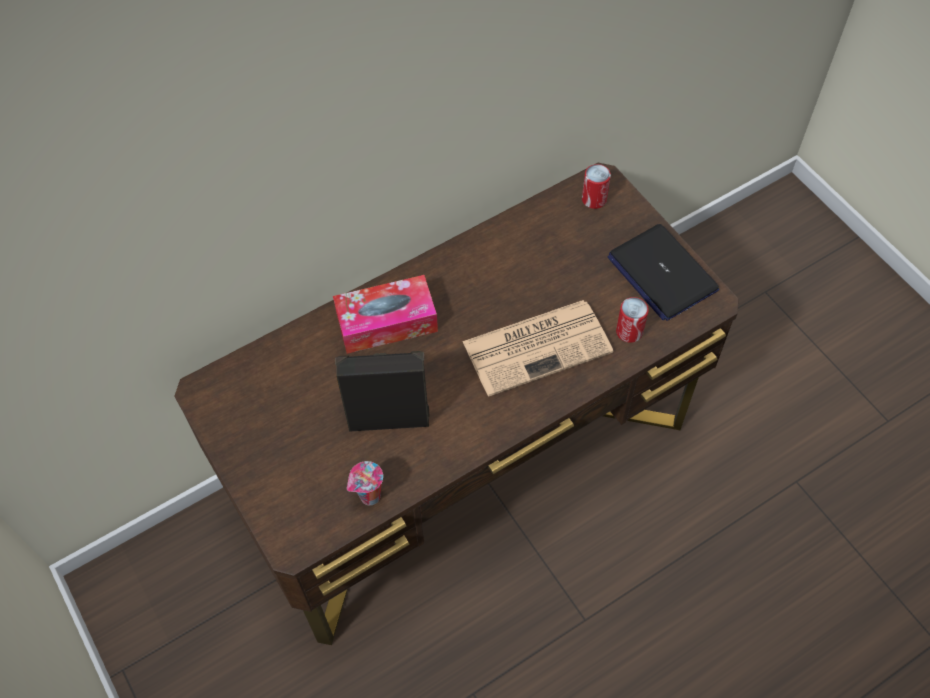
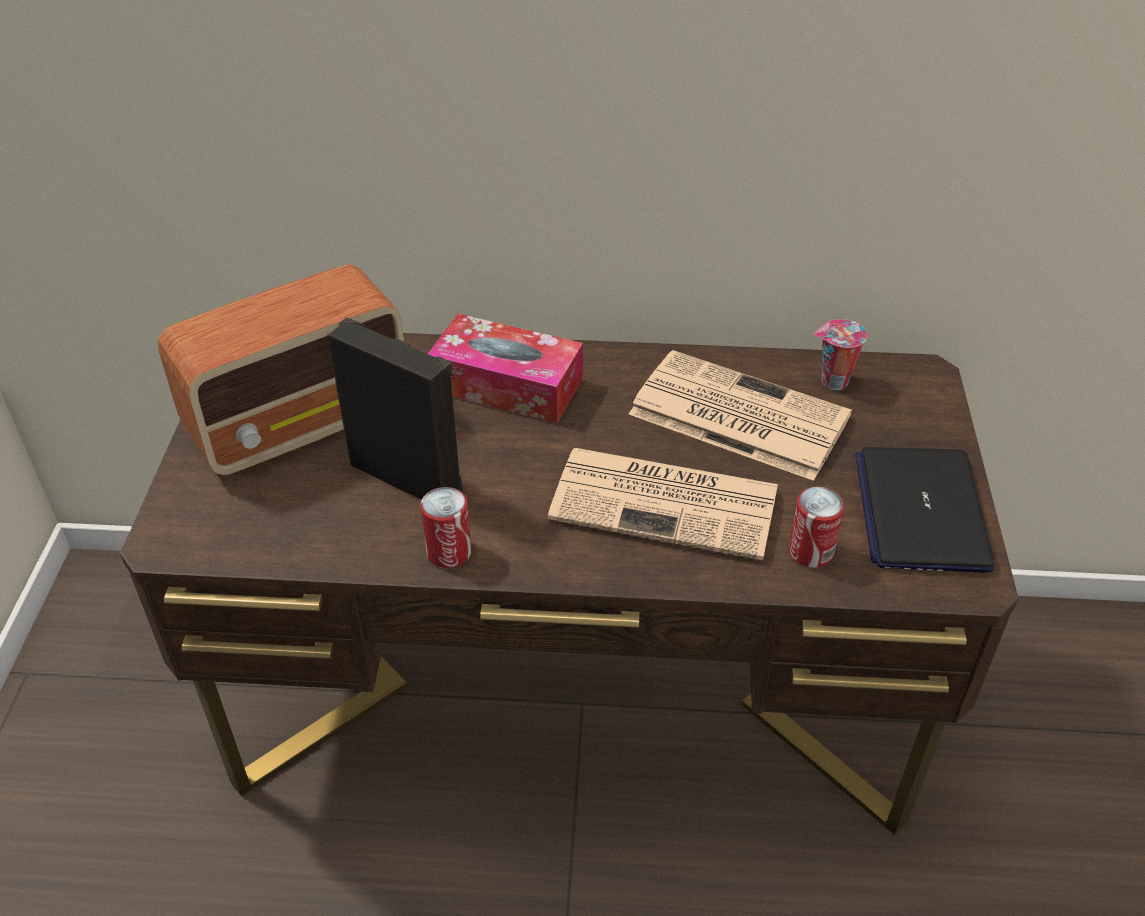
camera: 35 degrees right, 15 degrees down
(291, 420) = (303, 421): none -> radio
(369, 497) = (299, 544): cup -> cup (832, 382)
(527, 267) = (735, 415): none -> newspaper
(594, 199) = (895, 388): can -> can (449, 552)

